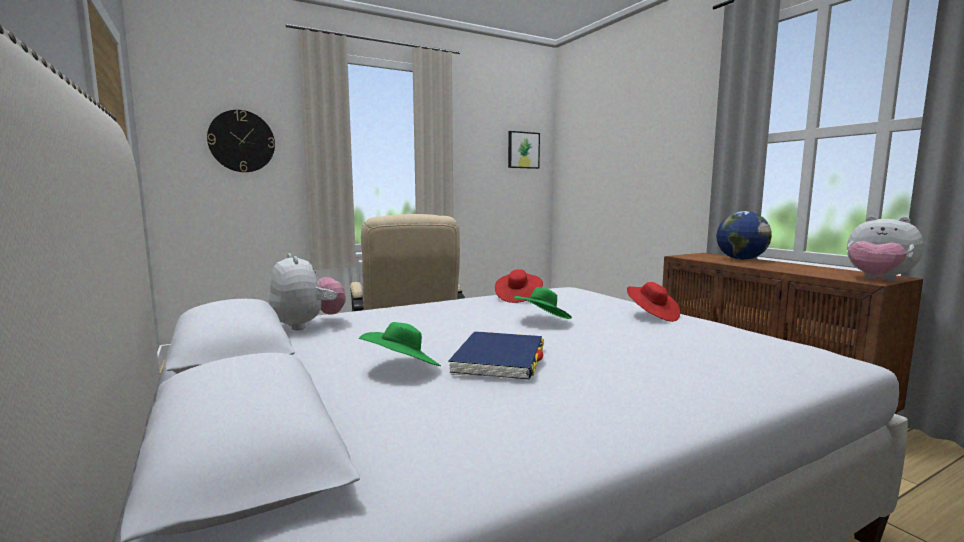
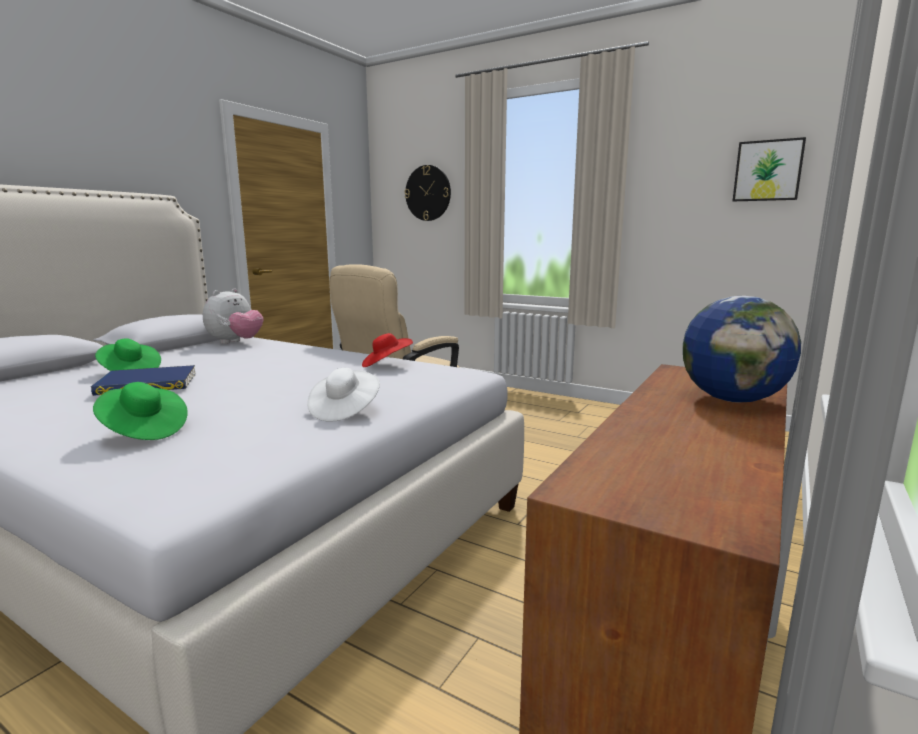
camera: 60 degrees right, 5 degrees up
(542, 321) = (288, 381): green hat -> green hat (143, 430)
(652, 315) = (344, 411): red hat -> white hat
(877, 280) = (621, 497): plush toy -> none

